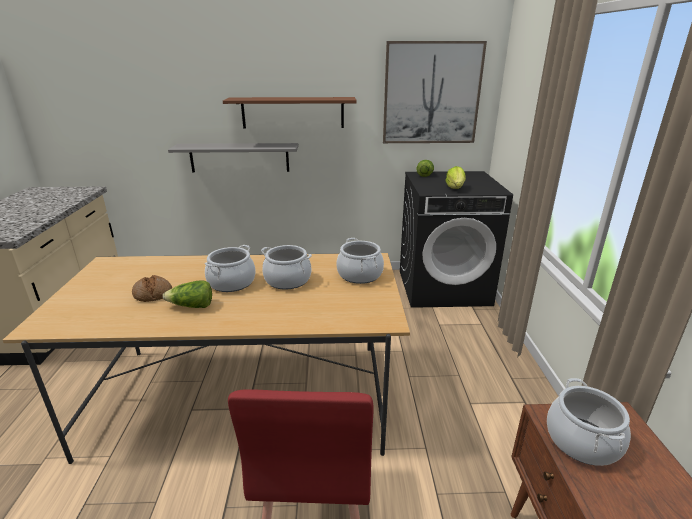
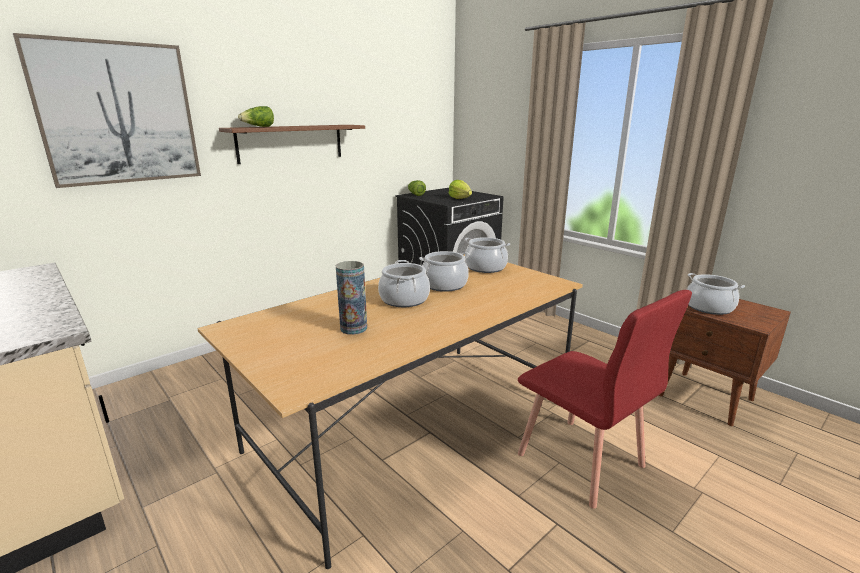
camera: 40 degrees left, 5 degrees down
(153, 294) = (353, 328): bread -> vase
(192, 306) = (412, 322): lettuce -> lettuce (258, 127)
(239, 157) = (234, 200): grey shelf -> none
(431, 94) = (408, 120): picture -> picture (118, 114)

